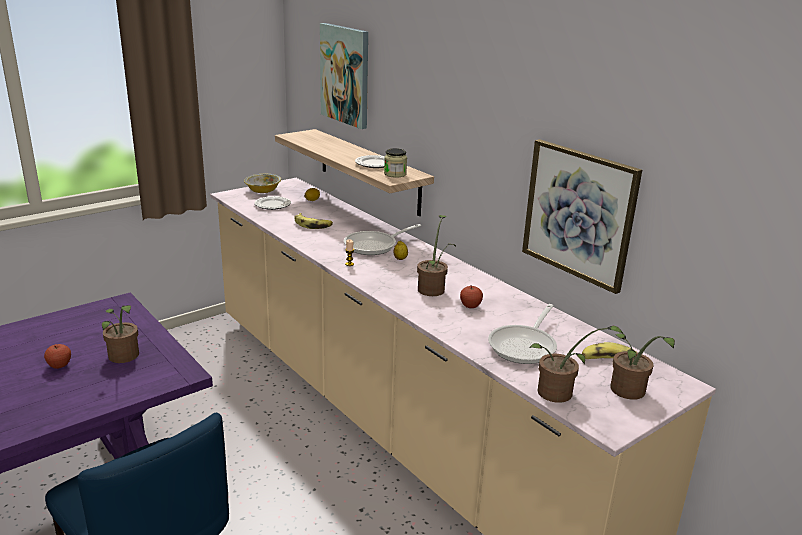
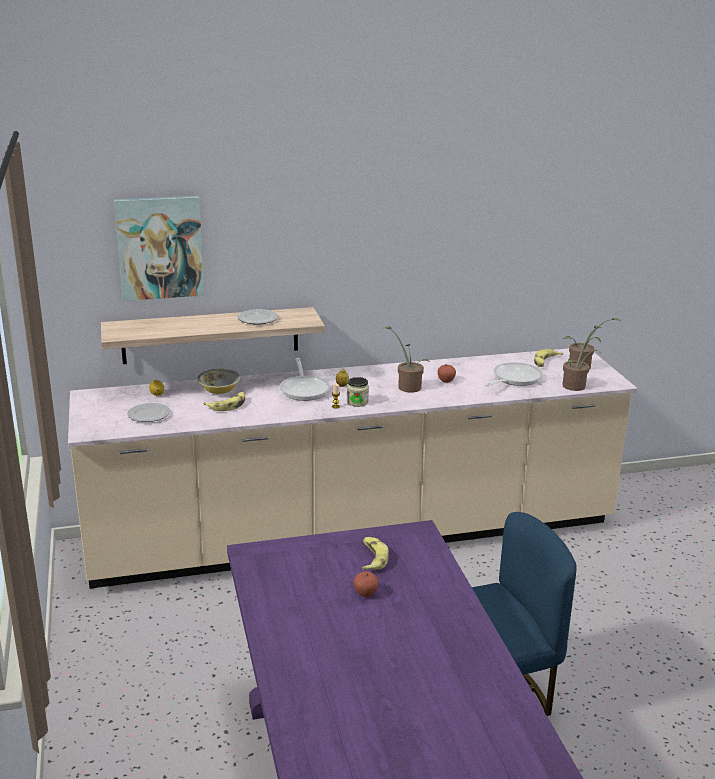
camera: 65 degrees left, 0 degrees up
(123, 357) = (372, 558): potted plant -> banana
(263, 191) = (98, 413): bowl -> bowl (219, 390)
(395, 174) = (295, 318): jar -> jar (357, 402)
(525, 346) = (514, 379): frying pan -> frying pan turned 105 degrees counterclockwise
(579, 213) = (473, 281): picture -> none

